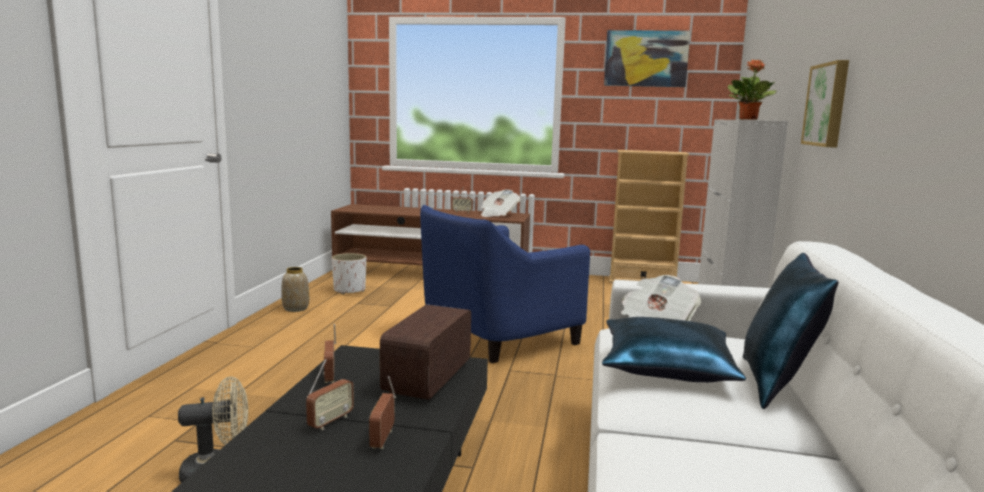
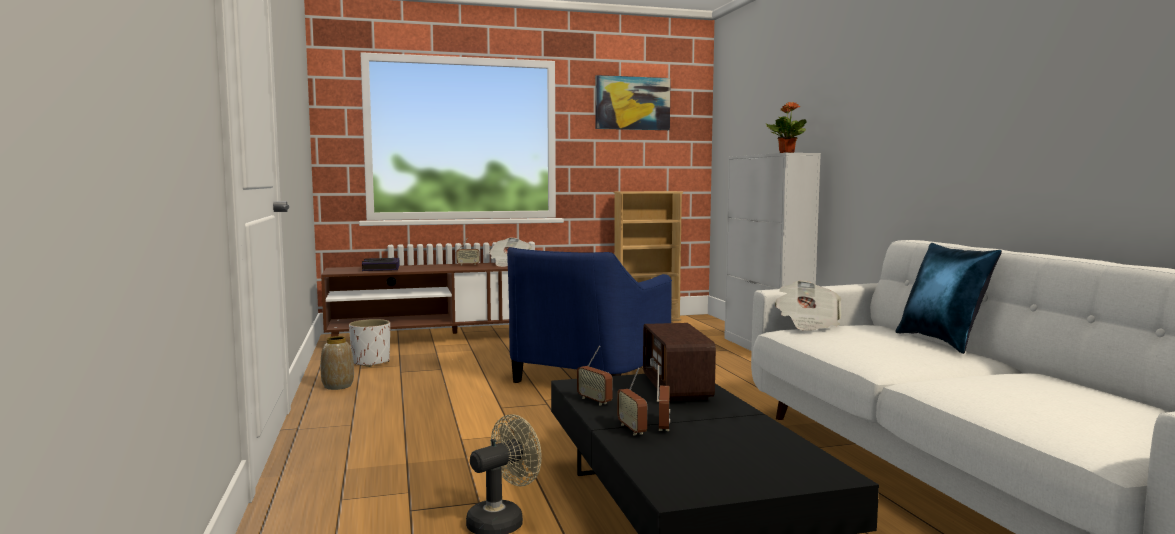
camera: 25 degrees left, 5 degrees down
(383, 439) = (727, 427): radio -> radio (632, 429)
(386, 209) = (381, 268): none -> book
(666, 366) = (864, 343): blue pillow -> none
(828, 105) = (872, 137): picture -> none

